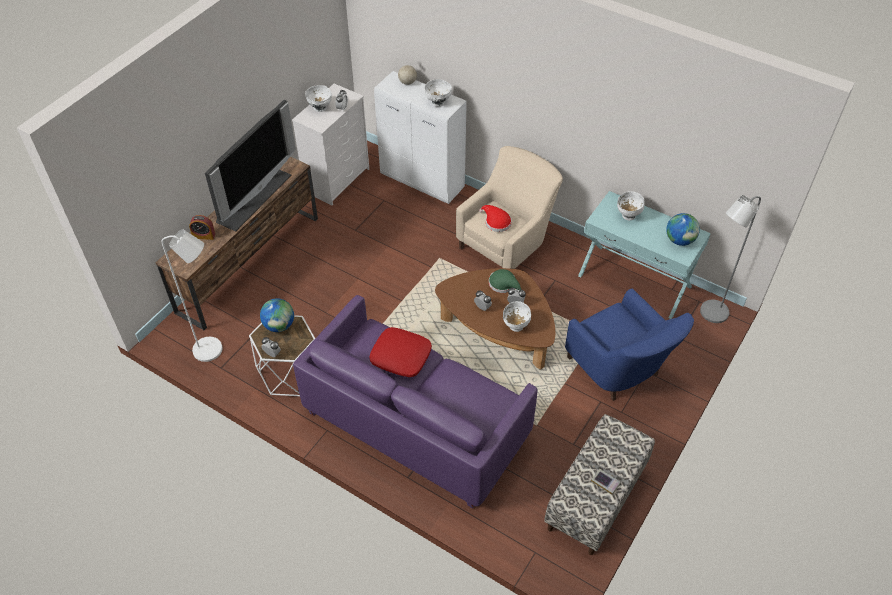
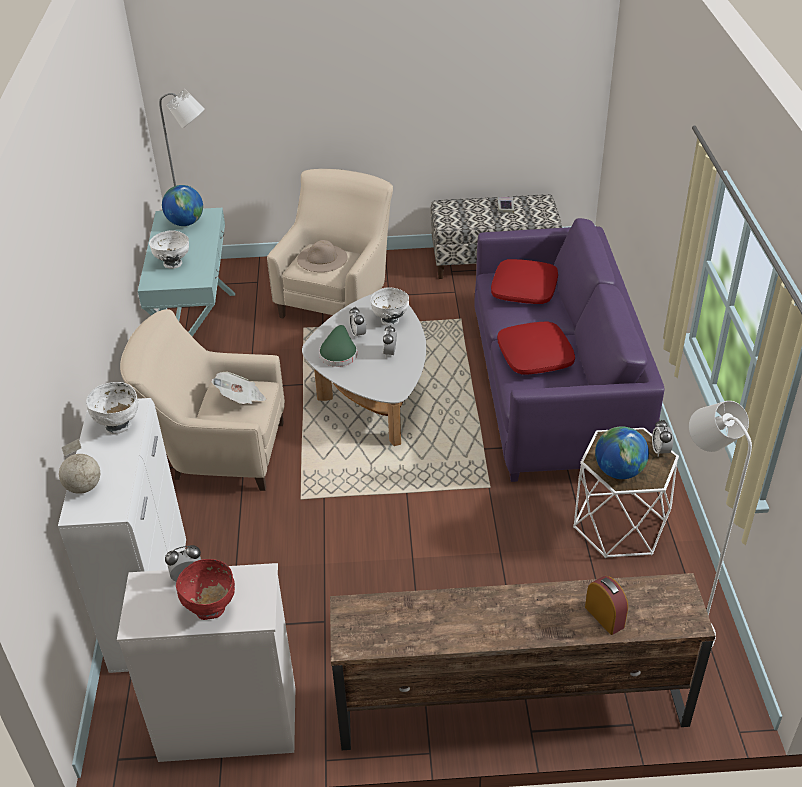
camera: 125 degrees left, 10 degrees down
(253, 197) = (469, 616): television -> none
(320, 108) = (211, 609): white bowl -> red bowl
(471, 400) = (524, 290): none -> red pillow
(496, 222) = (241, 399): red hat -> newspaper
(498, 333) = (373, 393): brown coffee table -> white coffee table
(616, 325) = (322, 258): none -> beige hat
(620, 371) = (338, 298): blue armchair -> beige armchair

